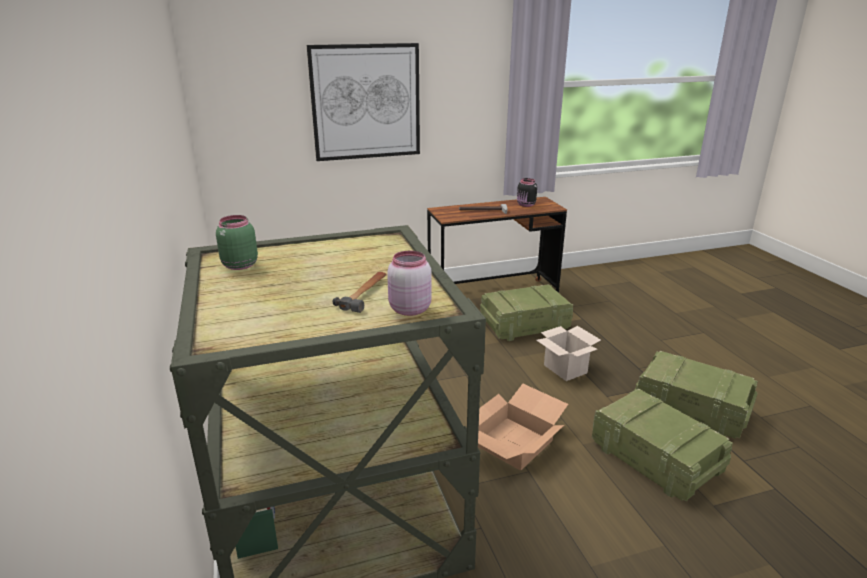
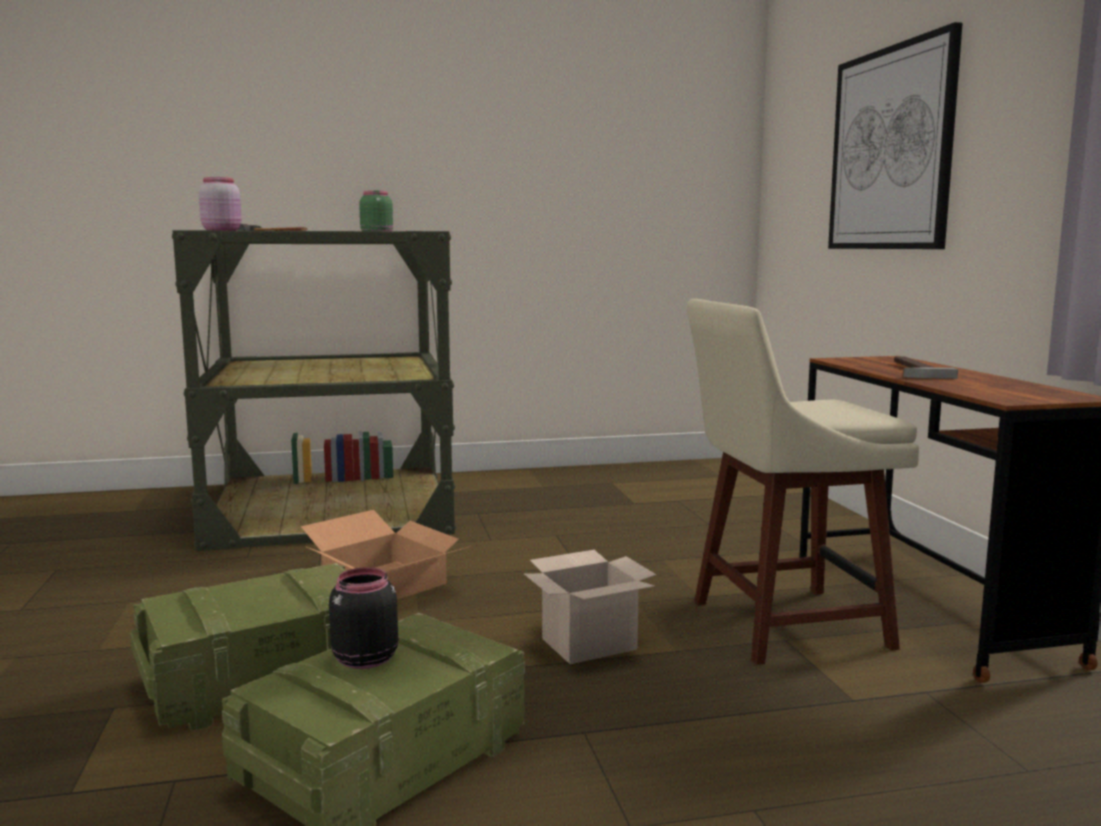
camera: 95 degrees right, 15 degrees down
(523, 326) = (780, 624): crate -> beige stool
(526, 205) = (998, 387): black jar -> black jar (363, 659)

